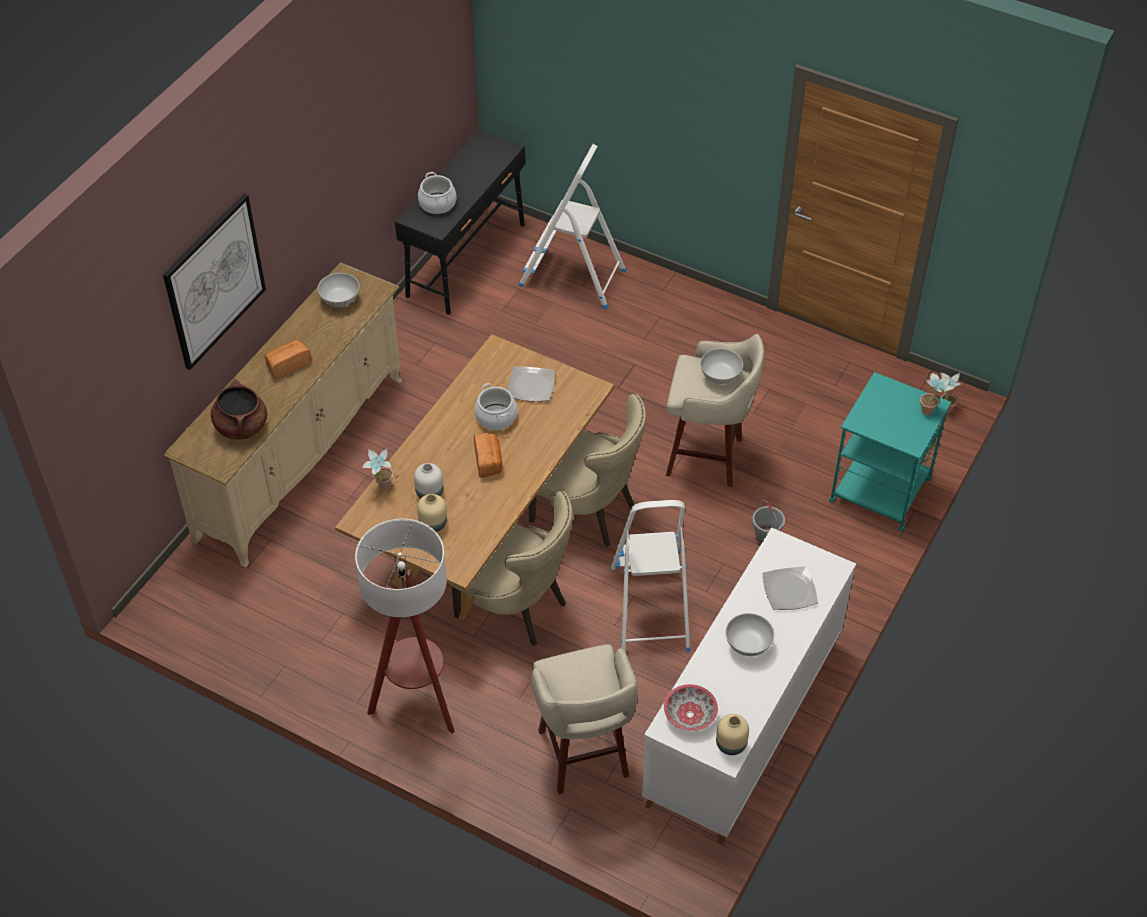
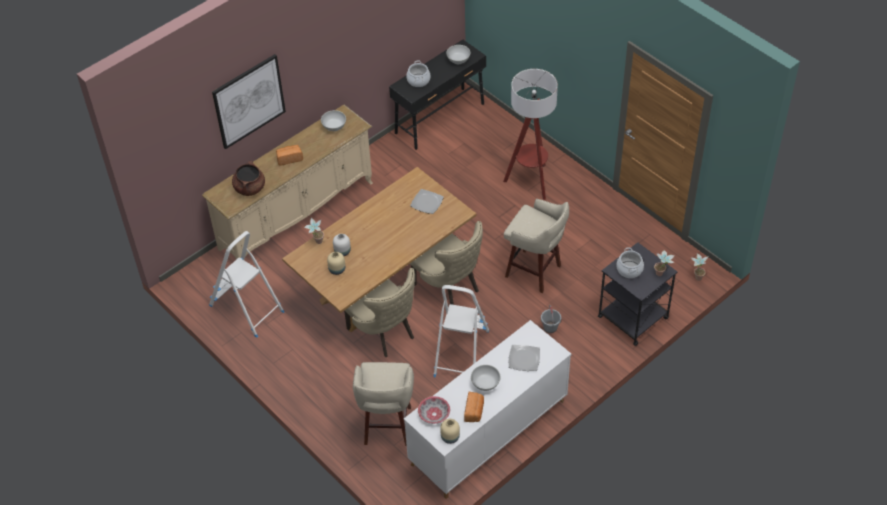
camera: 20 degrees right, 0 degrees up
(418, 701) = (307, 371): floor lamp -> floor lamp (531, 181)
(488, 461) = (383, 241): bread -> bread (474, 411)
(496, 417) = (398, 216): cooking pot -> cooking pot (629, 269)
(571, 277) = (499, 143): white step ladder -> white step ladder (246, 308)
(720, 376) = (541, 223): white bowl -> white bowl (458, 60)
(879, 491) = (632, 318): turquoise cart -> black cart

